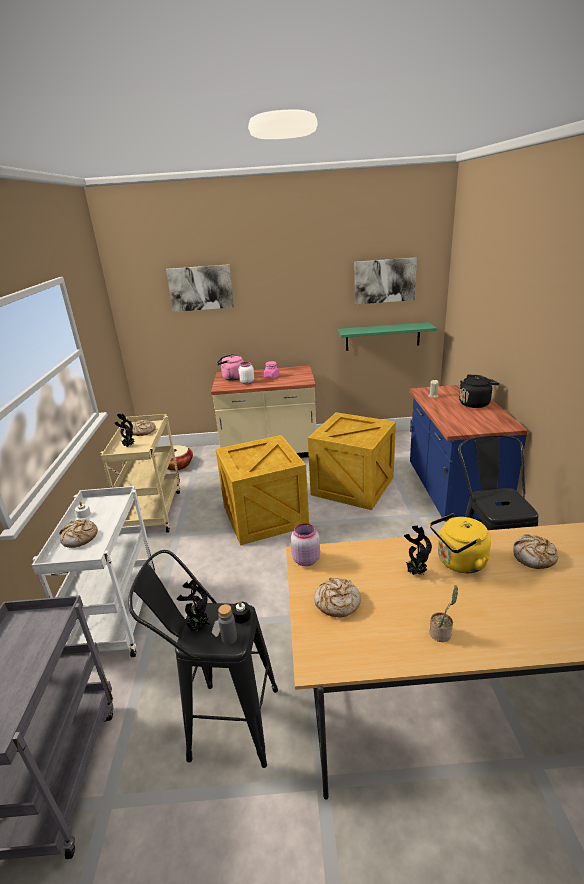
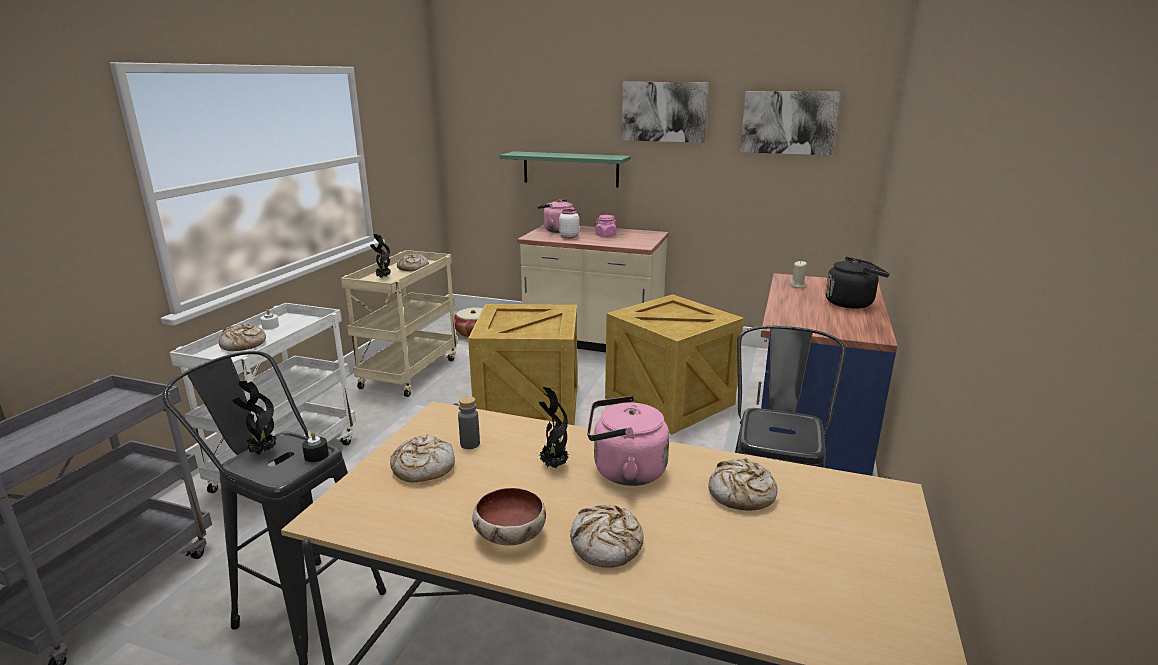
camera: 20 degrees right, 5 degrees down
(201, 288) = (540, 110): picture -> picture (664, 111)
(229, 638) = (281, 471): grey bottle -> grey bottle (470, 444)
(305, 559) = (438, 418): pink jar -> none
(382, 336) = (778, 205): green shelf -> green shelf (570, 169)
(441, 633) = (509, 535): potted plant -> bowl
(458, 562) = (624, 471): yellow kettle -> pink kettle
(500, 618) = (606, 545): none -> bread

